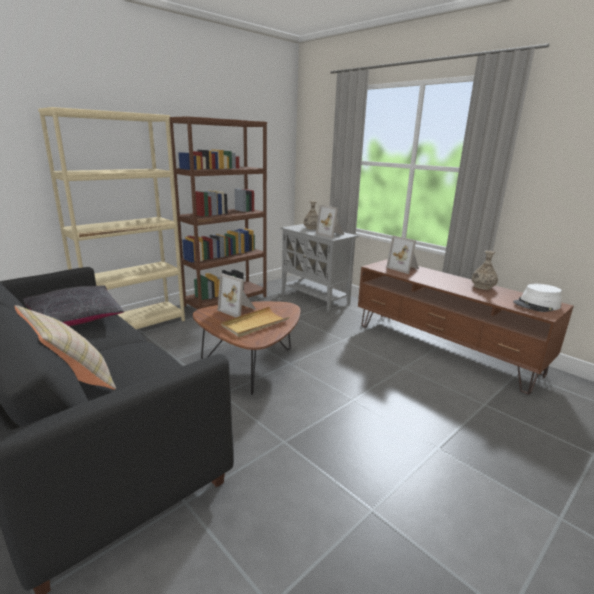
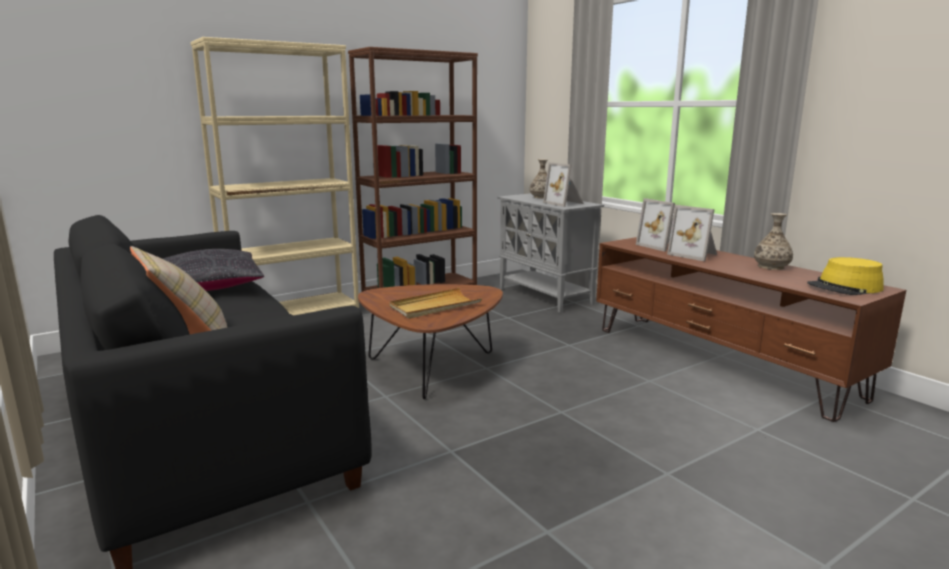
camera: 10 degrees right, 5 degrees down
(238, 310) = (419, 292): picture frame -> picture frame (694, 254)
(537, 305) = (845, 287): white hat -> yellow hat

